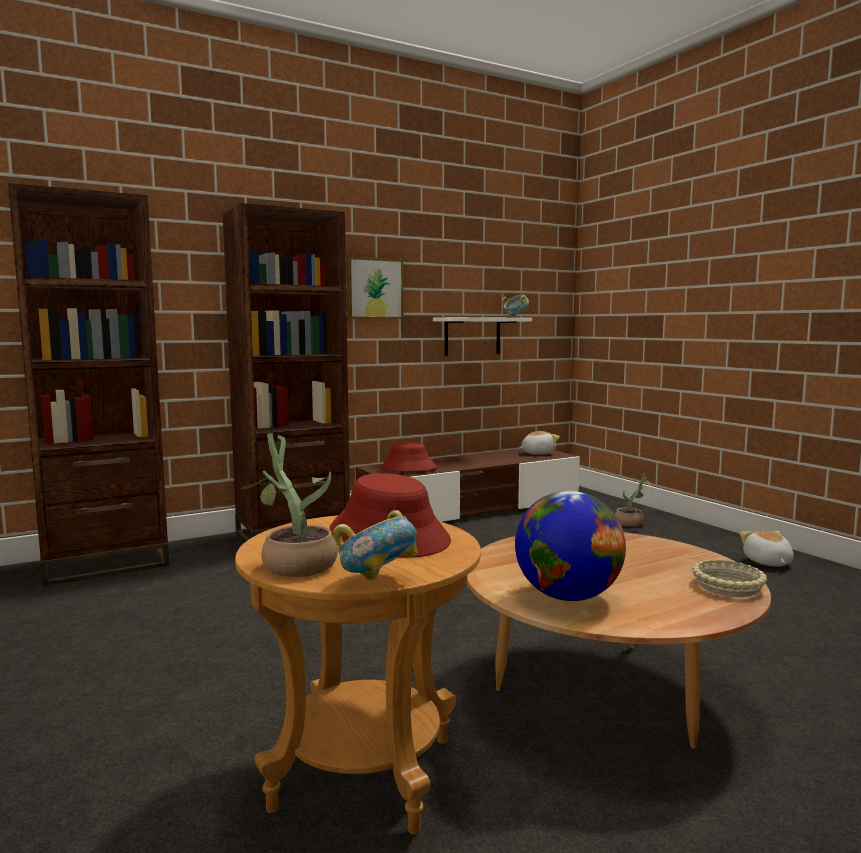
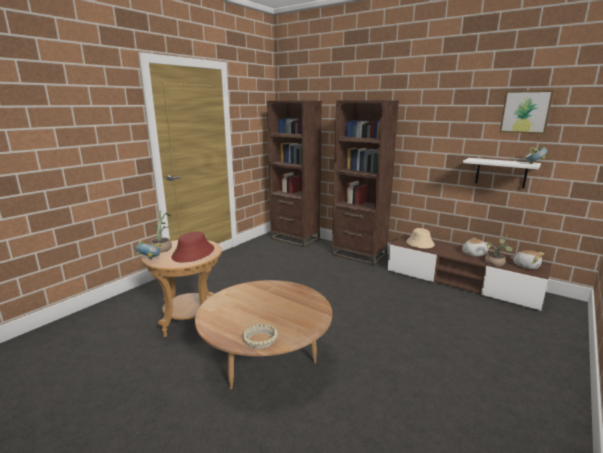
camera: 65 degrees right, 10 degrees up
(373, 288) = (429, 137): picture -> picture (525, 112)
(408, 468) = (420, 243): red hat -> beige hat
(567, 596) = (226, 304): globe -> none
(632, 523) = (528, 341): potted plant -> potted plant (496, 264)
(767, 562) = (527, 415): plush toy -> plush toy (473, 254)

